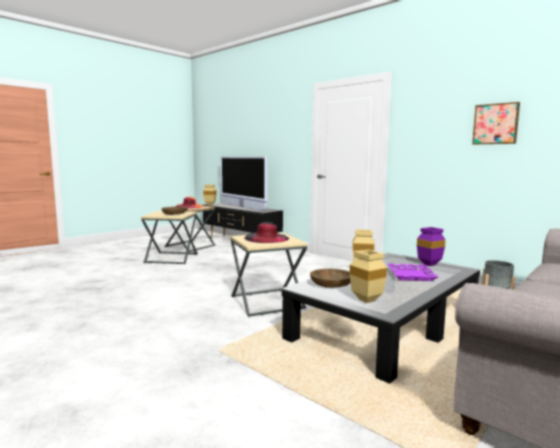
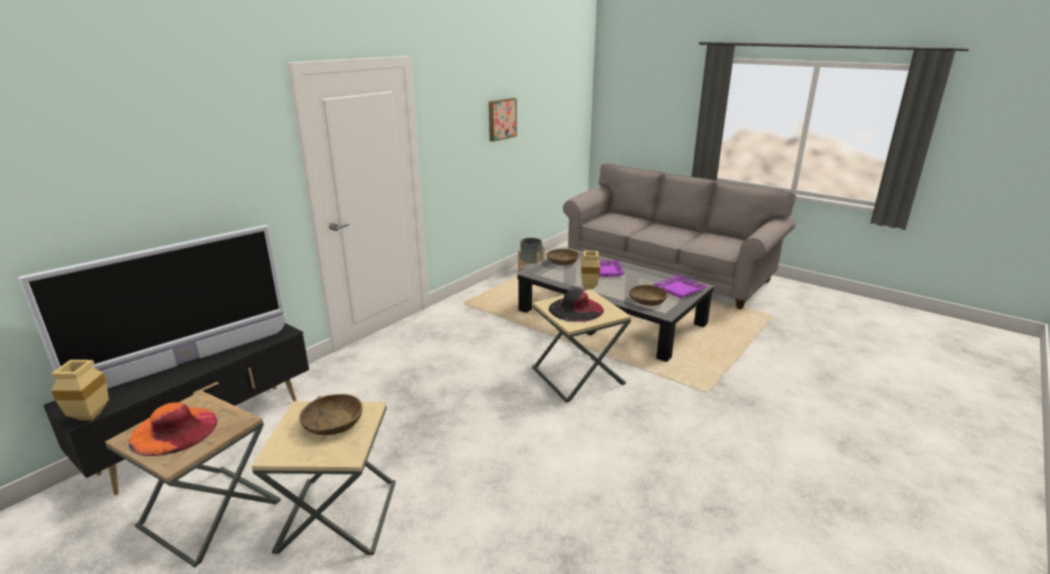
camera: 95 degrees left, 15 degrees up
(368, 300) = (679, 289): beige vase -> purple tray
(429, 264) = (562, 261): purple vase -> brown bowl

